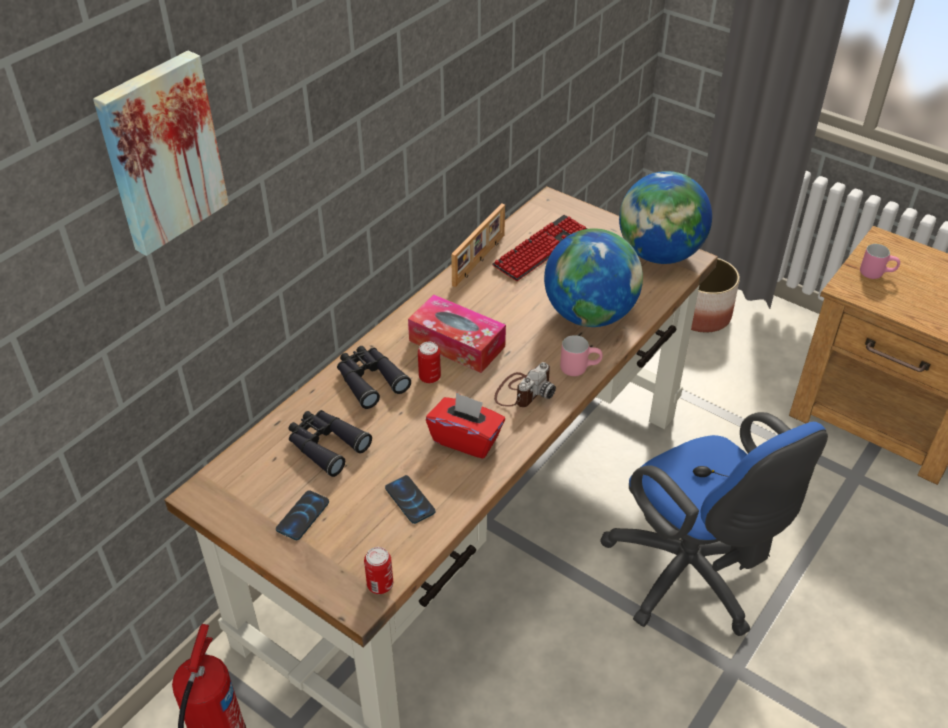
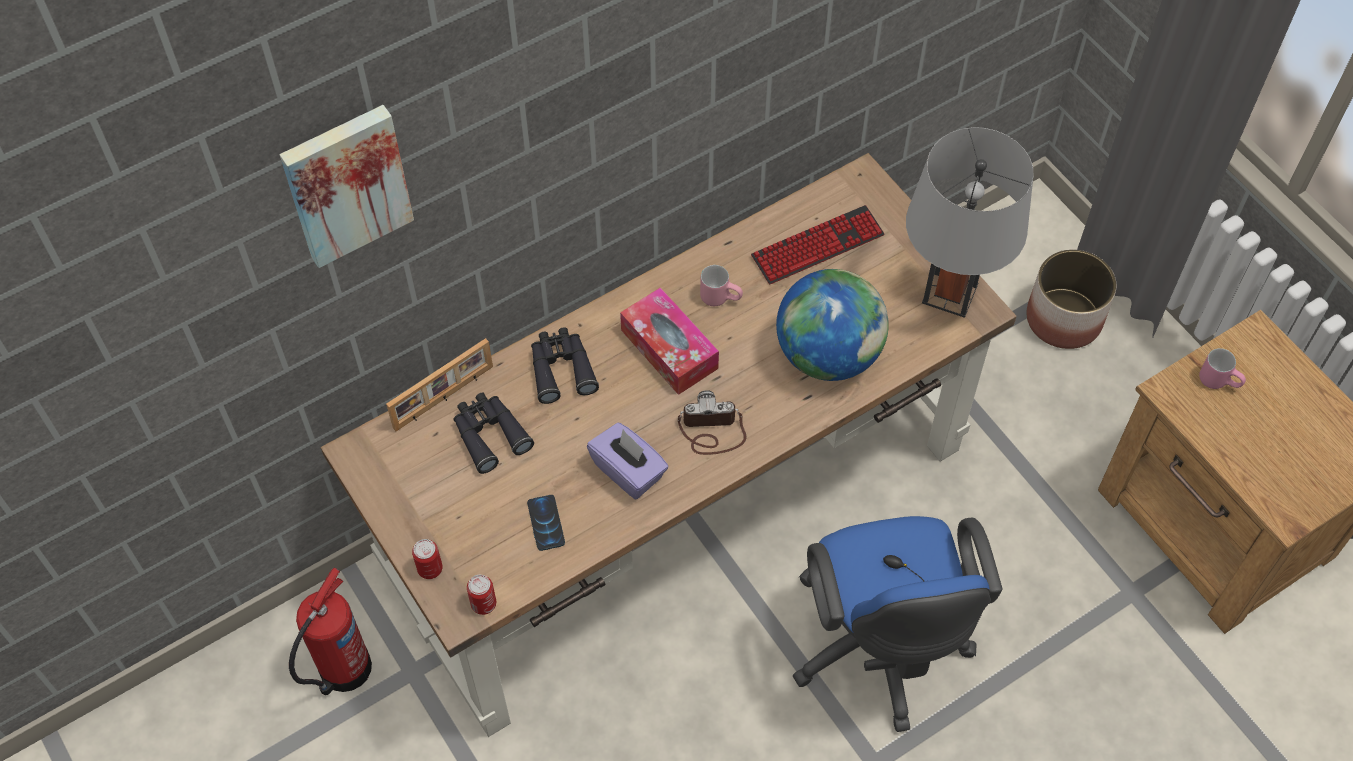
camera: 20 degrees right, 15 degrees up
(303, 516) = (440, 507): phone -> none
(429, 377) = (623, 383): can -> can (430, 569)
(466, 439) = (628, 471): red tissue box -> purple tissue box
(480, 260) = (742, 242): picture frame -> picture frame (444, 398)
(523, 391) = (711, 431): camera -> camera turned 150 degrees counterclockwise
(579, 367) = (784, 420): pink mug -> pink mug (721, 297)
(659, 254) = (949, 294): globe -> grey table lamp

